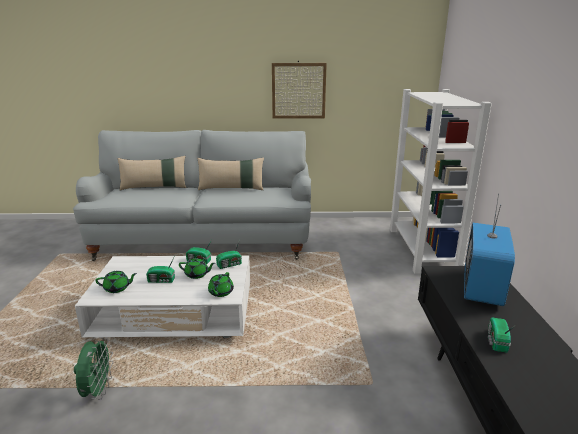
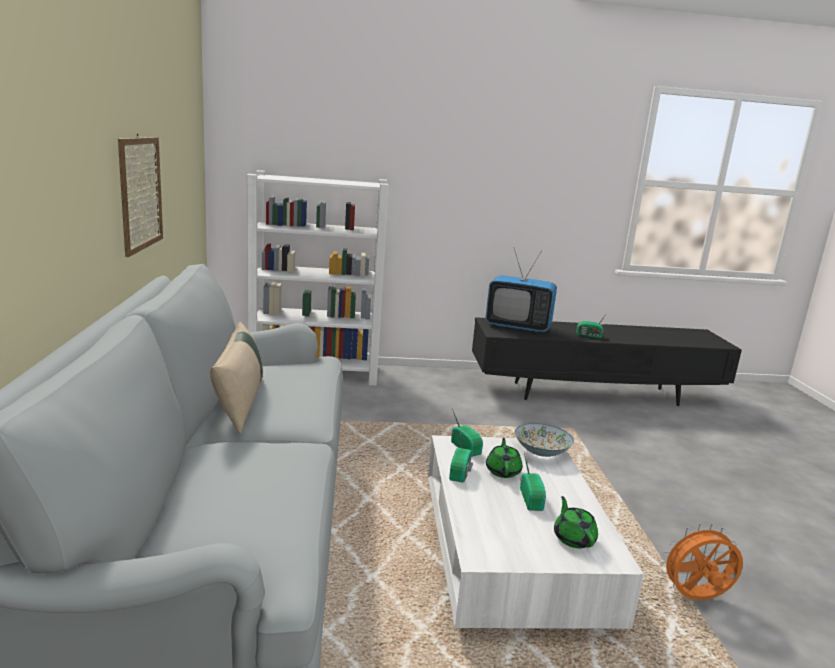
camera: 95 degrees left, 5 degrees down
(98, 391) = (695, 599): green fan -> orange fan
(154, 187) = (182, 494): beige pillow -> none
(220, 292) = (541, 452): green teapot -> bowl

